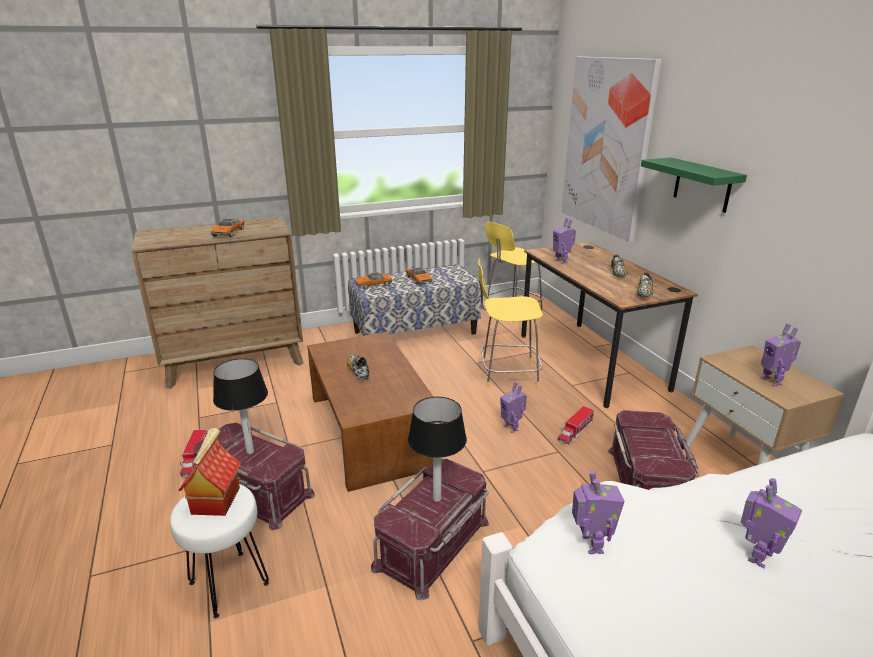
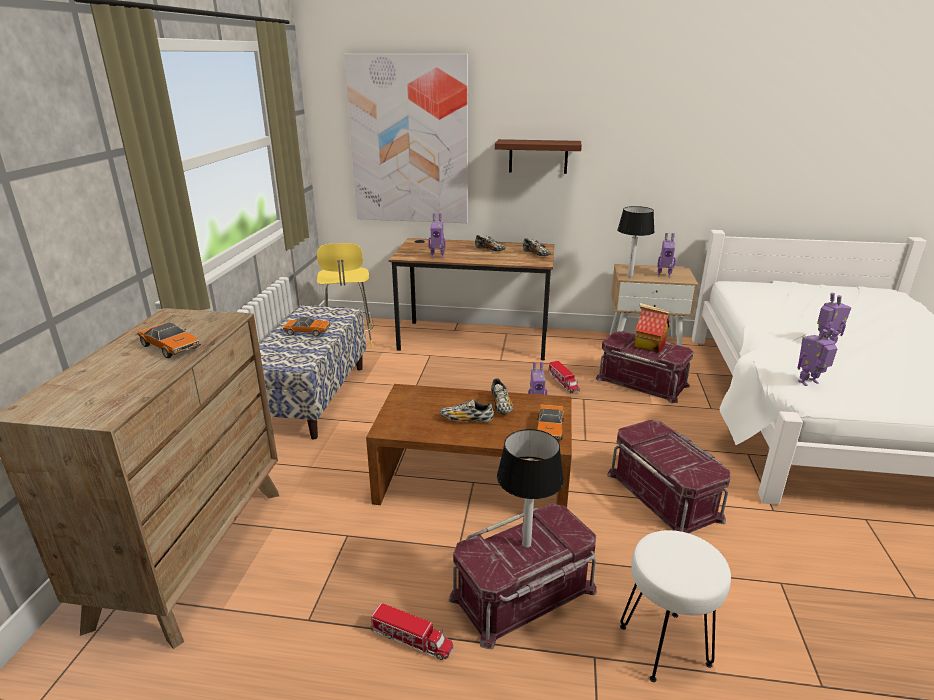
camera: 60 degrees left, 0 degrees up
(215, 499) = (672, 555): toy house -> toy house (649, 346)
(373, 285) = (280, 357): toy car -> toy car (549, 428)
(393, 379) = (501, 405): none -> shoe
(437, 498) = (669, 450): table lamp -> table lamp (629, 276)
(506, 374) = (453, 380): yellow stool -> none
(591, 544) = (809, 382): toy robot -> toy robot turned 45 degrees counterclockwise
(702, 185) = (538, 156): green shelf -> brown shelf

